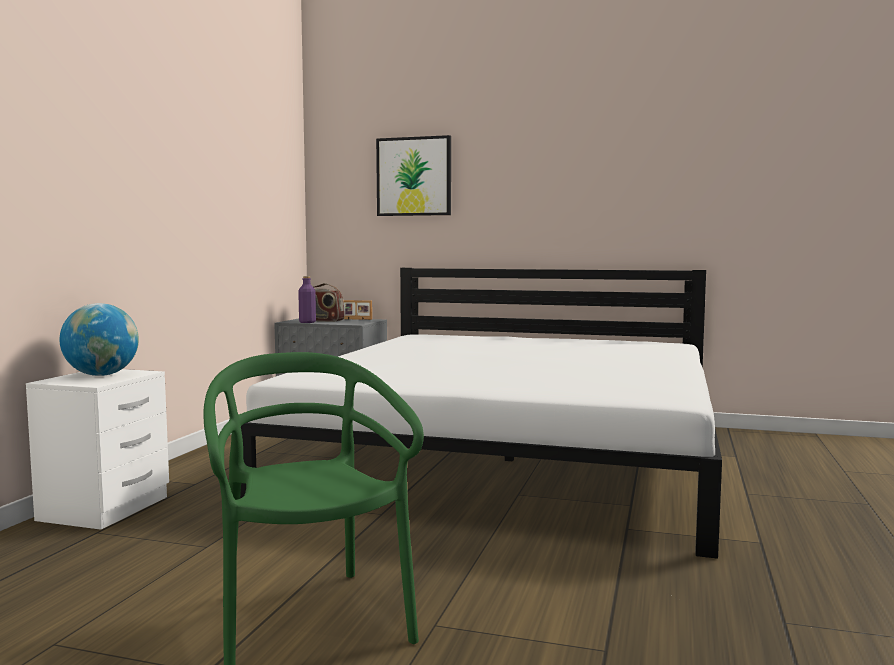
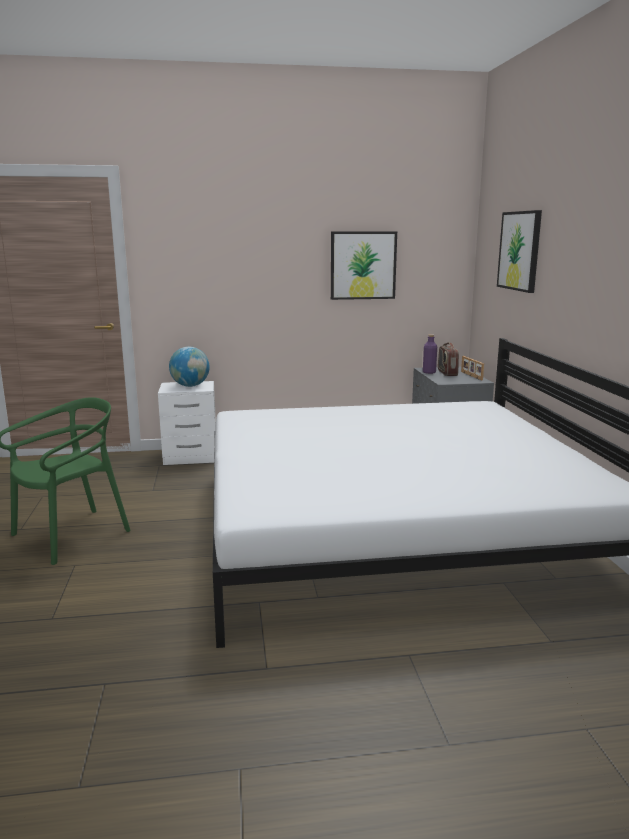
camera: 65 degrees right, 10 degrees up
(234, 189) = (363, 265): none -> picture

